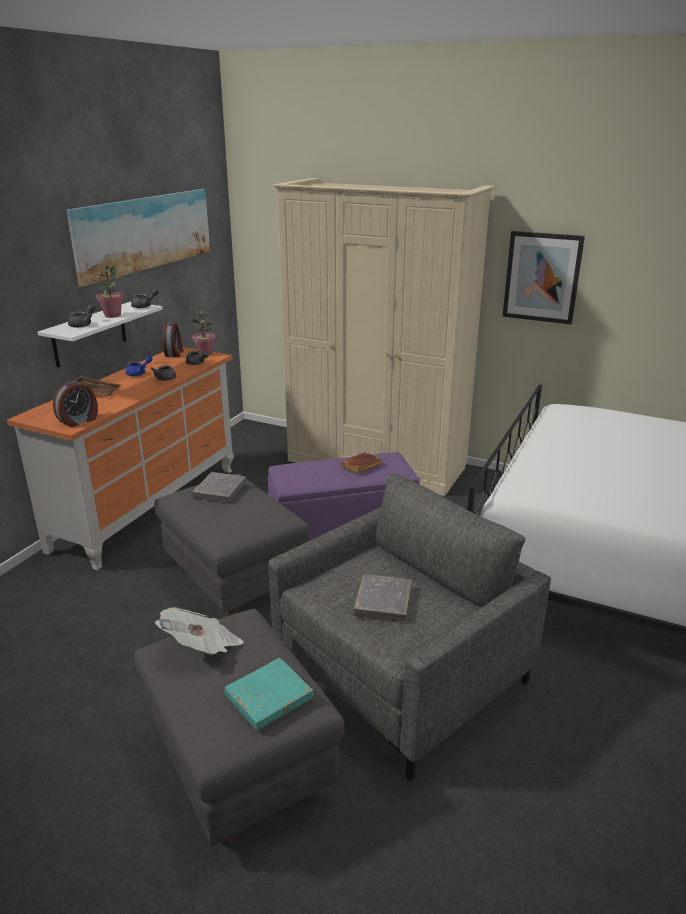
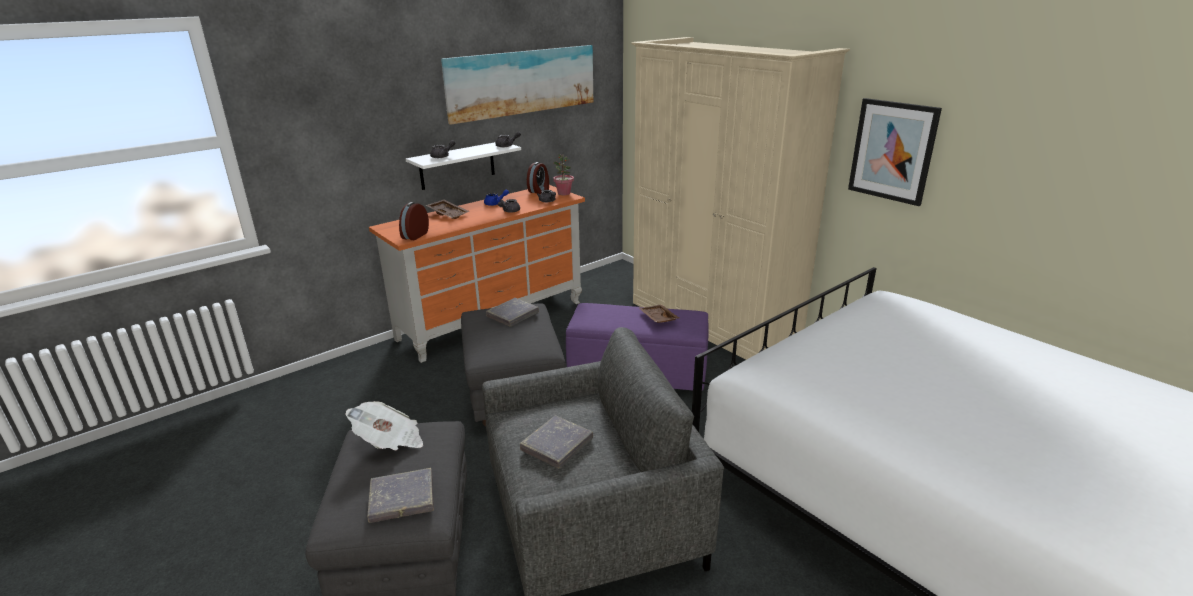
camera: 25 degrees right, 0 degrees up
(79, 421) = (414, 235): alarm clock -> alarm clock turned 135 degrees clockwise
(112, 315) = (473, 151): potted plant -> none
(269, 697) = (402, 498): turquoise book -> grey book
(361, 467) = (657, 319): brown book -> brown tray

